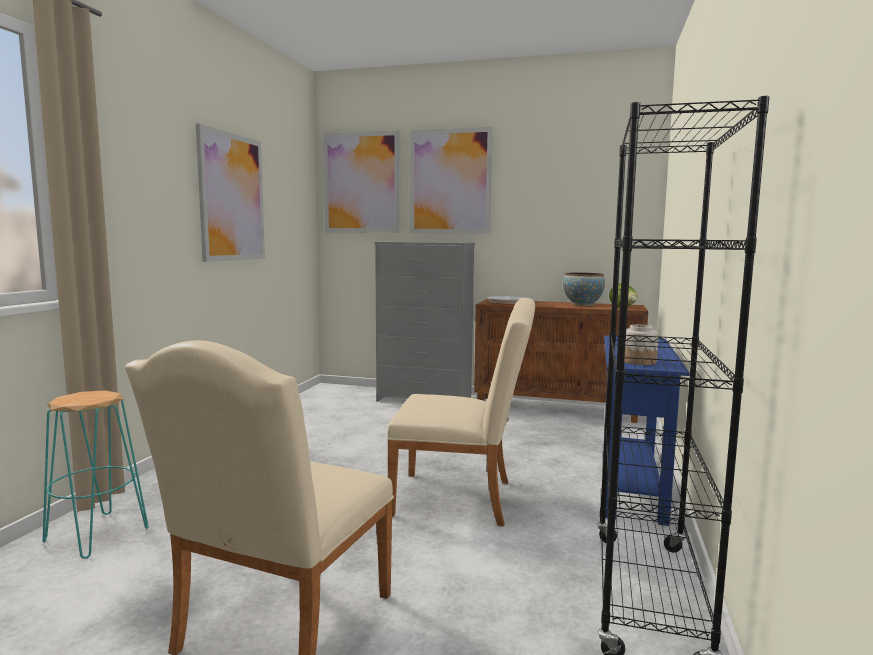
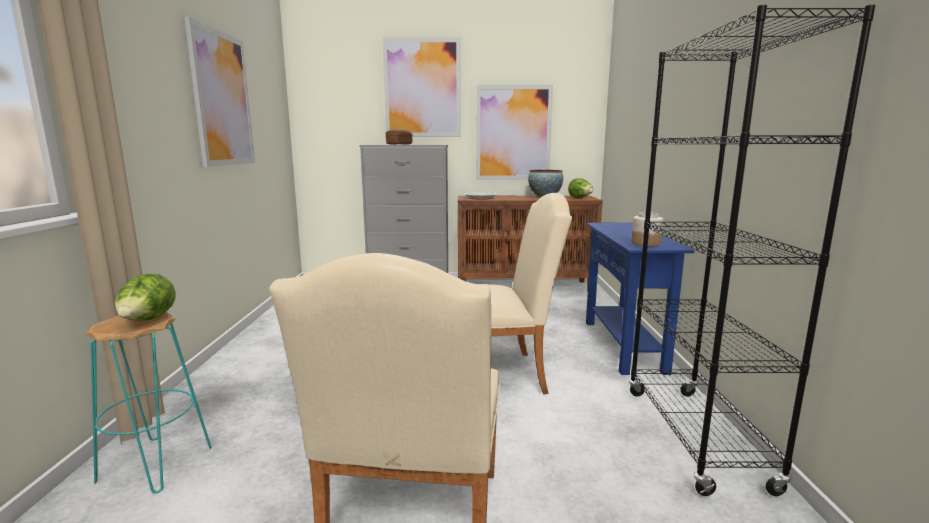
camera: 15 degrees left, 5 degrees up
(97, 398) = (147, 321): none -> lettuce
(361, 183) = (335, 88): picture -> picture (513, 133)
(419, 241) = (399, 144): none -> bread

